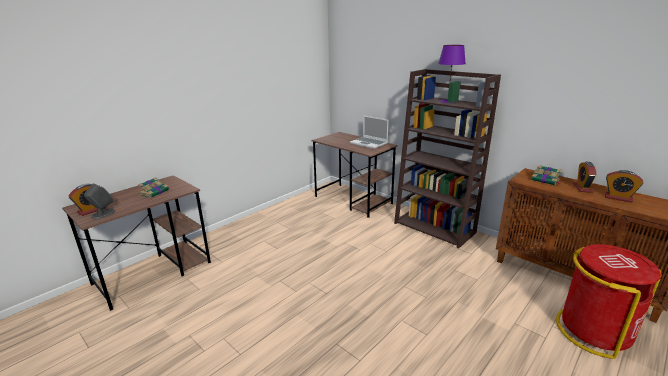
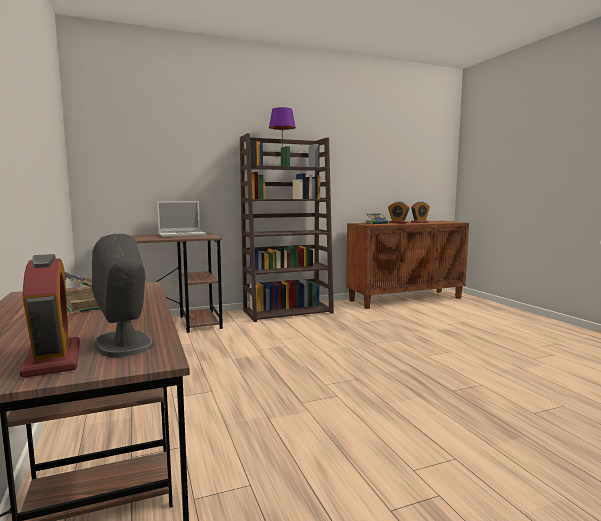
camera: 65 degrees left, 15 degrees down
(593, 331) = (464, 310): red trash can -> none

